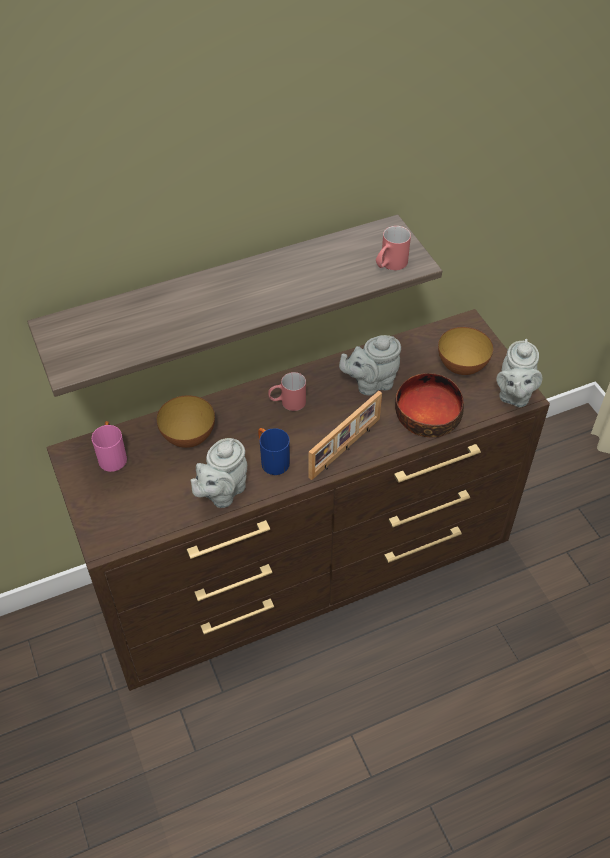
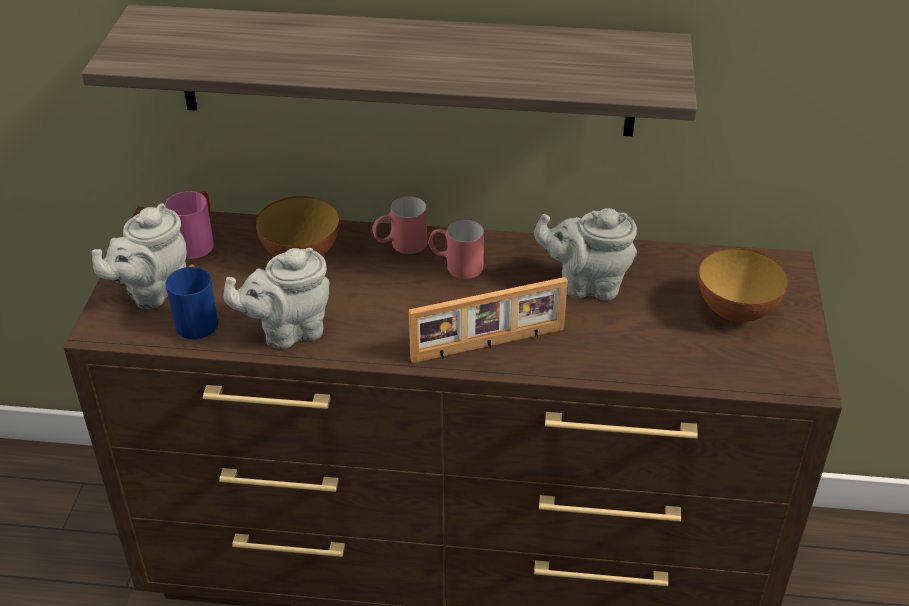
camera: 30 degrees right, 10 degrees down
(271, 460) = (380, 320): blue mug -> blue mug (197, 320)
(389, 265) = (623, 81): red mug -> red mug (400, 245)
(427, 415) = (636, 350): bowl -> none
(513, 395) = (790, 375): grey teapot -> grey teapot (152, 291)

